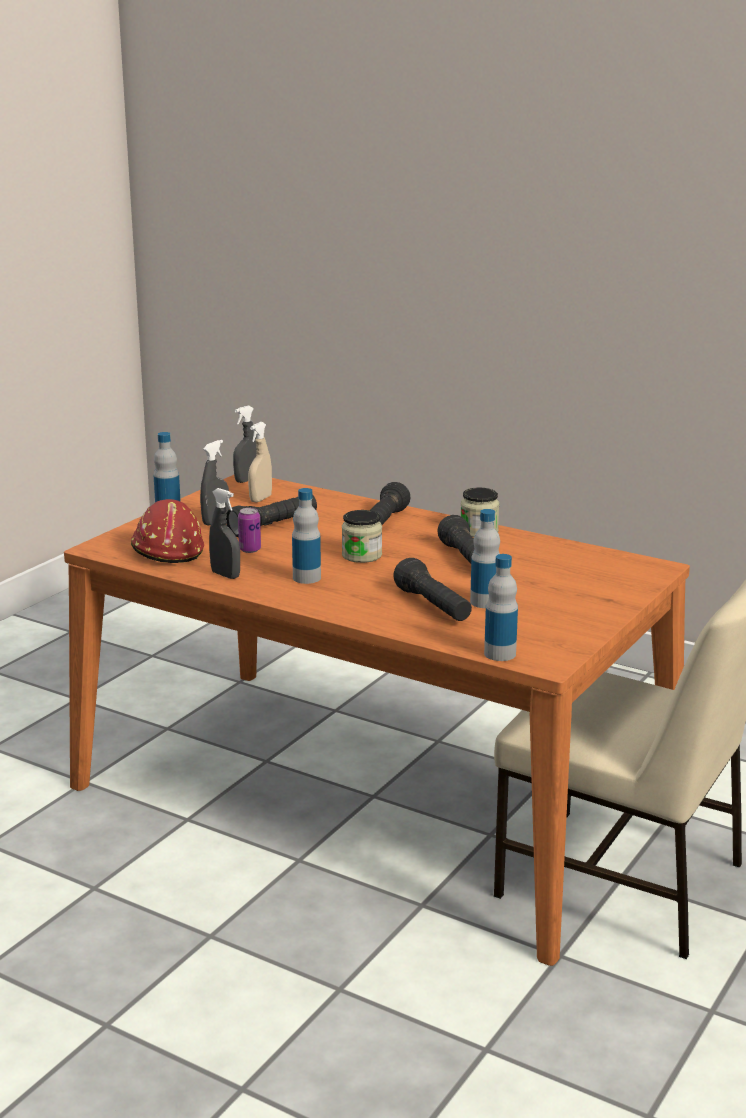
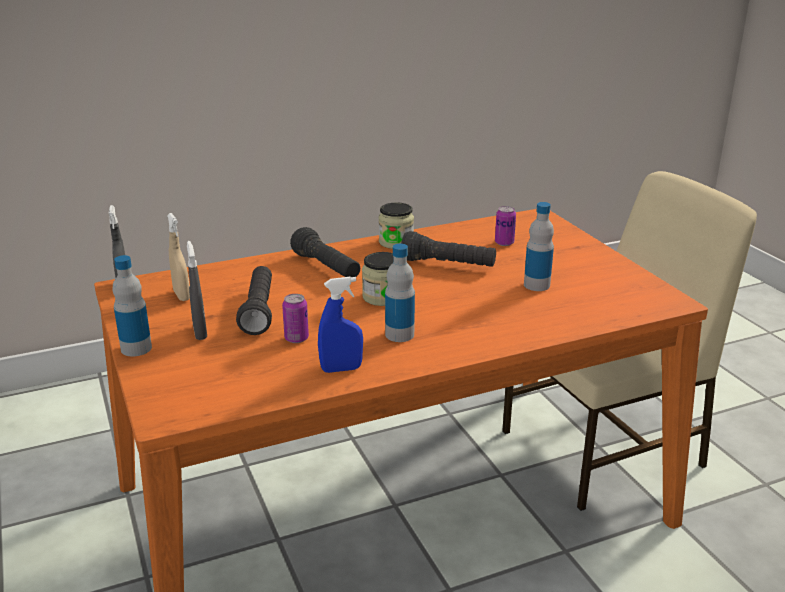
camera: 55 degrees left, 5 degrees up
(166, 549) = (231, 379): red hard hat -> none
(225, 575) = (341, 369): grey spray bottle -> blue spray bottle
(433, 607) = (525, 305): black flashlight -> none
(500, 654) = (640, 312): bottle -> none
(558, 569) = (504, 243): none -> can

